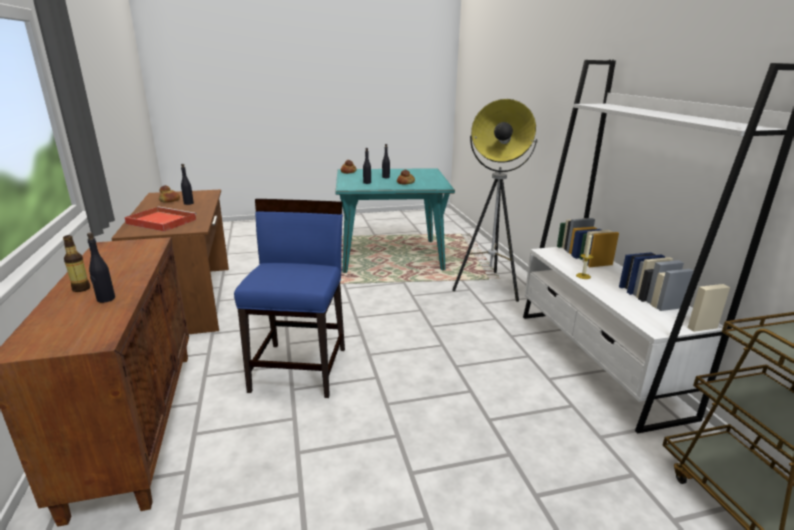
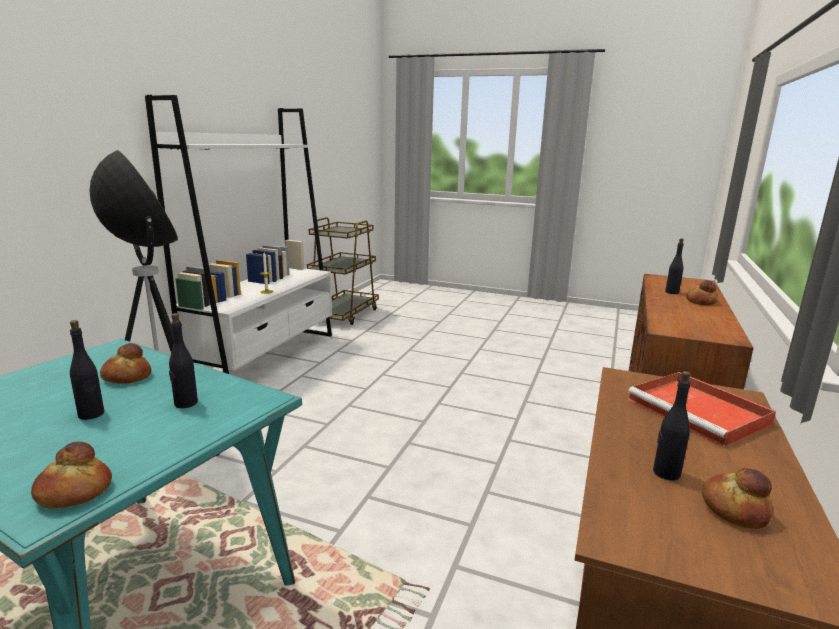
camera: 145 degrees left, 5 degrees down
(81, 289) = (701, 302): bottle -> bread
(300, 368) = (500, 432): blue chair -> none

